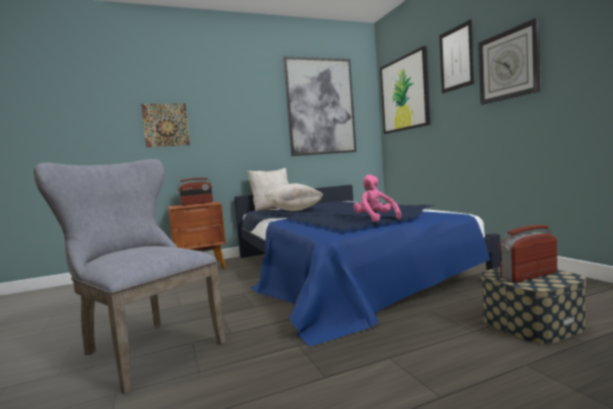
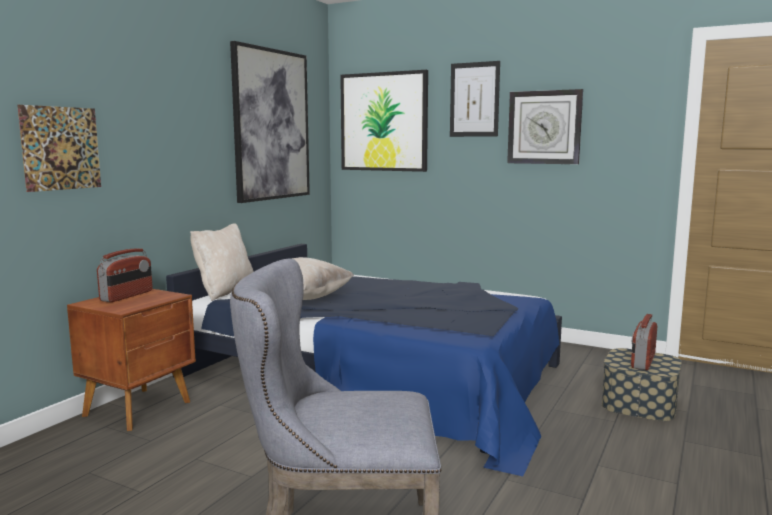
camera: 40 degrees left, 5 degrees up
(375, 219) = (480, 314): pink plush toy -> none

